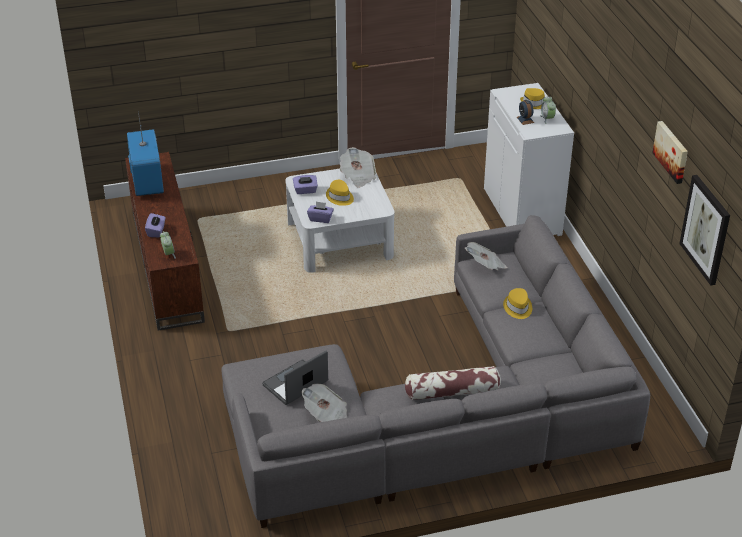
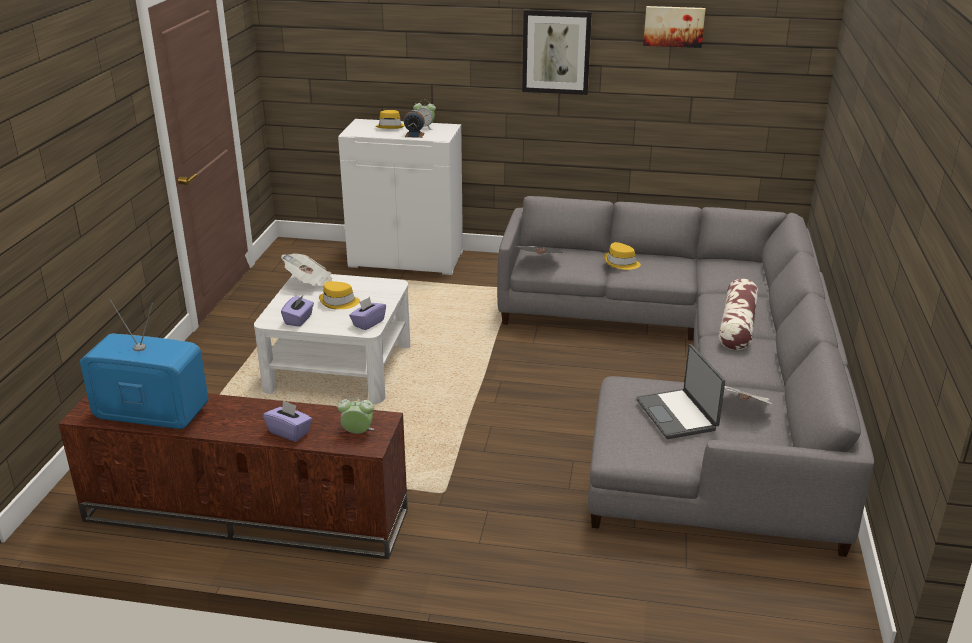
camera: 65 degrees left, 10 degrees down
(706, 229) = (758, 64): picture -> picture (556, 52)

